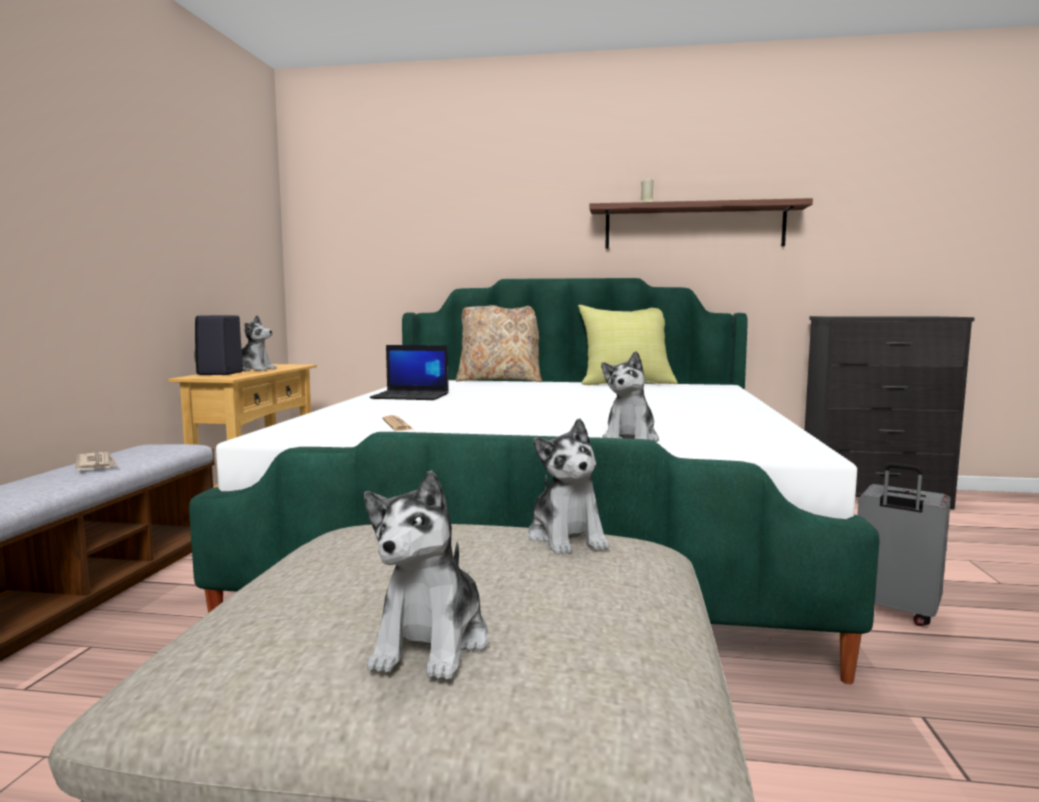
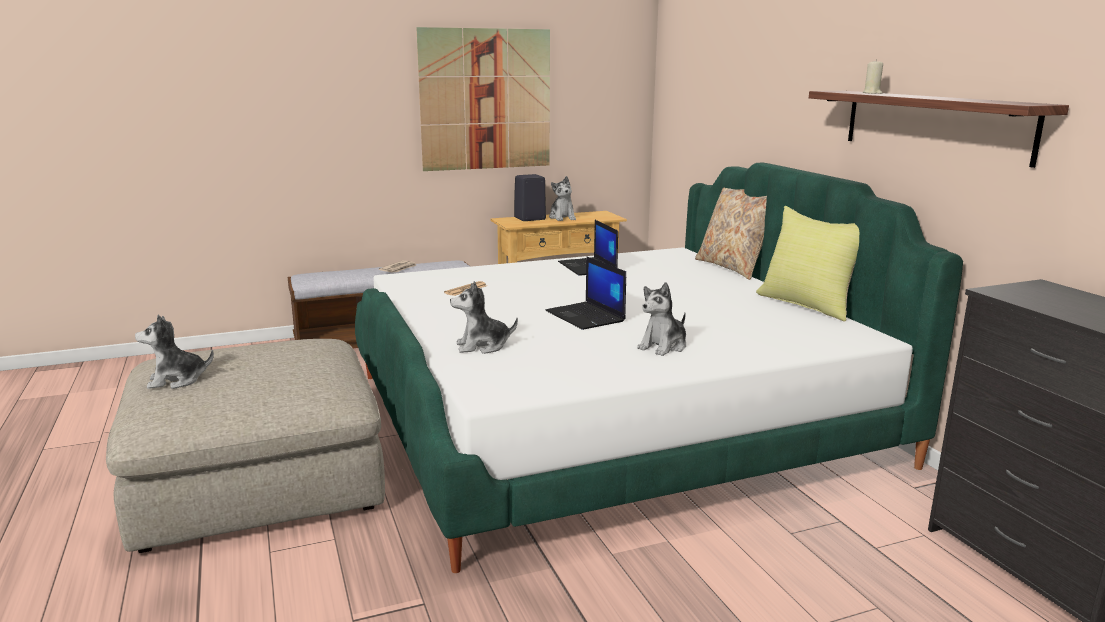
camera: 60 degrees right, 10 degrees up
(149, 207) = (486, 100): none -> picture
(567, 538) = (321, 379): plush toy -> plush toy (663, 346)
(576, 412) = (586, 316): none -> laptop
(893, 611) = (612, 589): grey suitcase -> none

